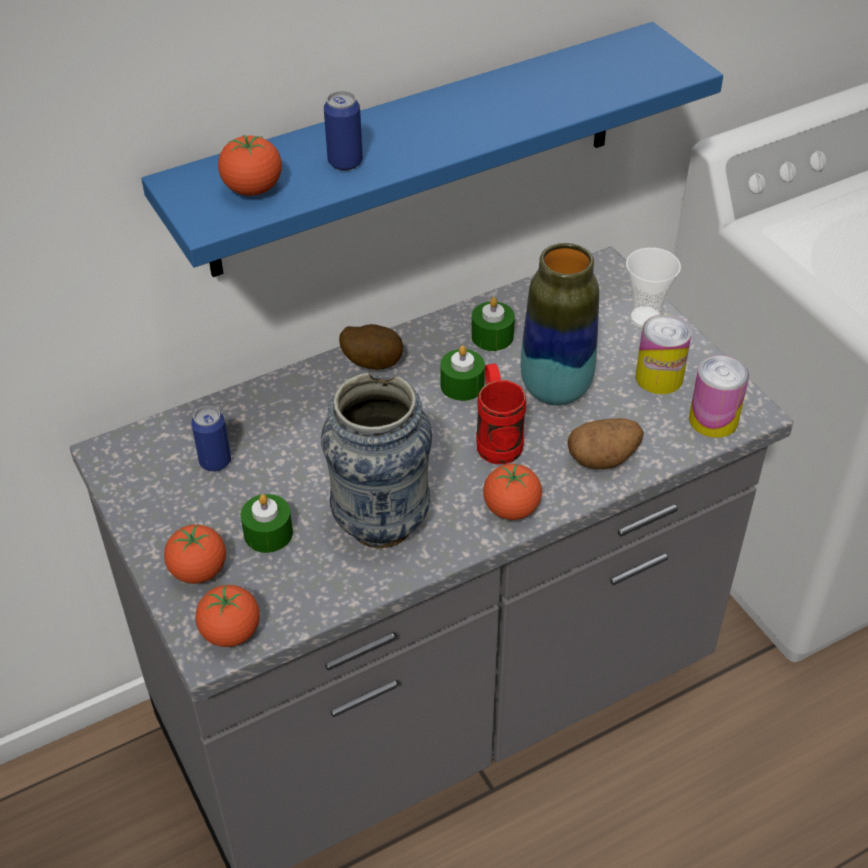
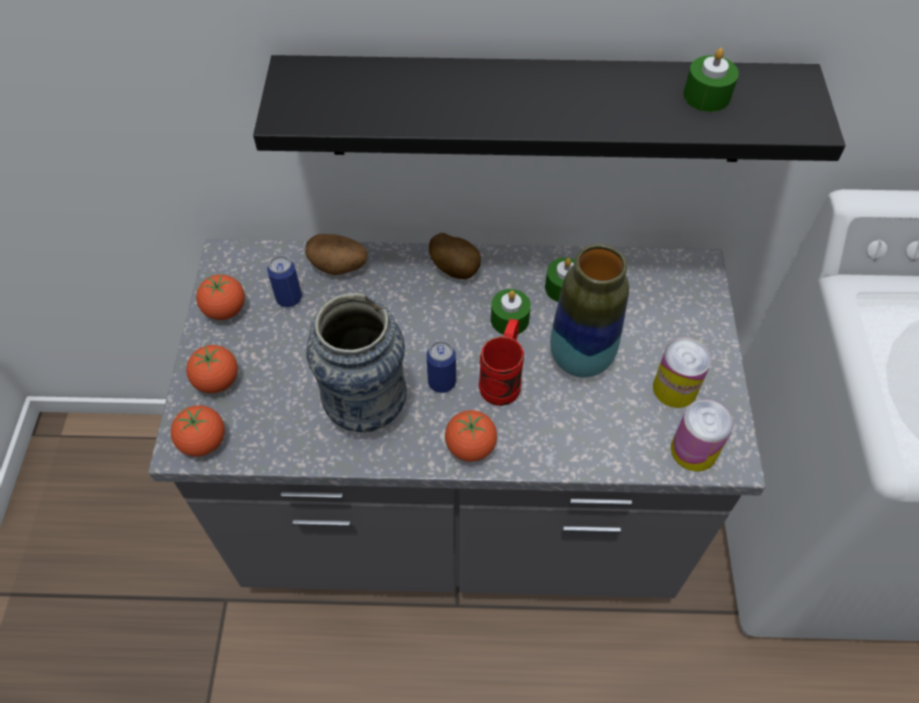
camera: 30 degrees right, 10 degrees up
(253, 189) = (341, 99): tomato -> tomato (225, 310)
(268, 533) = (283, 375): green candle -> green candle (706, 96)
(345, 162) = (432, 103): can -> can (442, 382)
(416, 151) = (539, 110): blue shelf -> black shelf
(603, 458) = (575, 439): potato -> potato (339, 266)
(645, 317) = (703, 328): cup -> none

